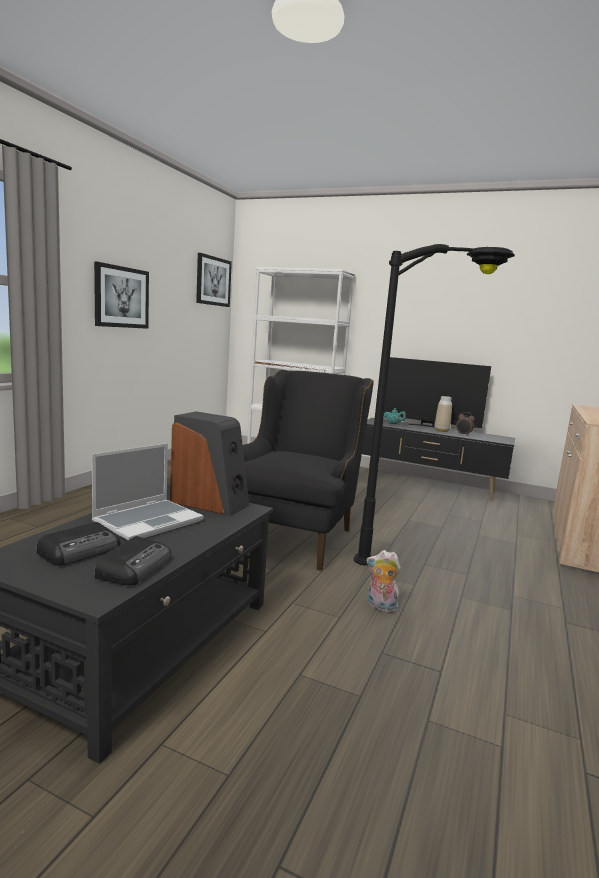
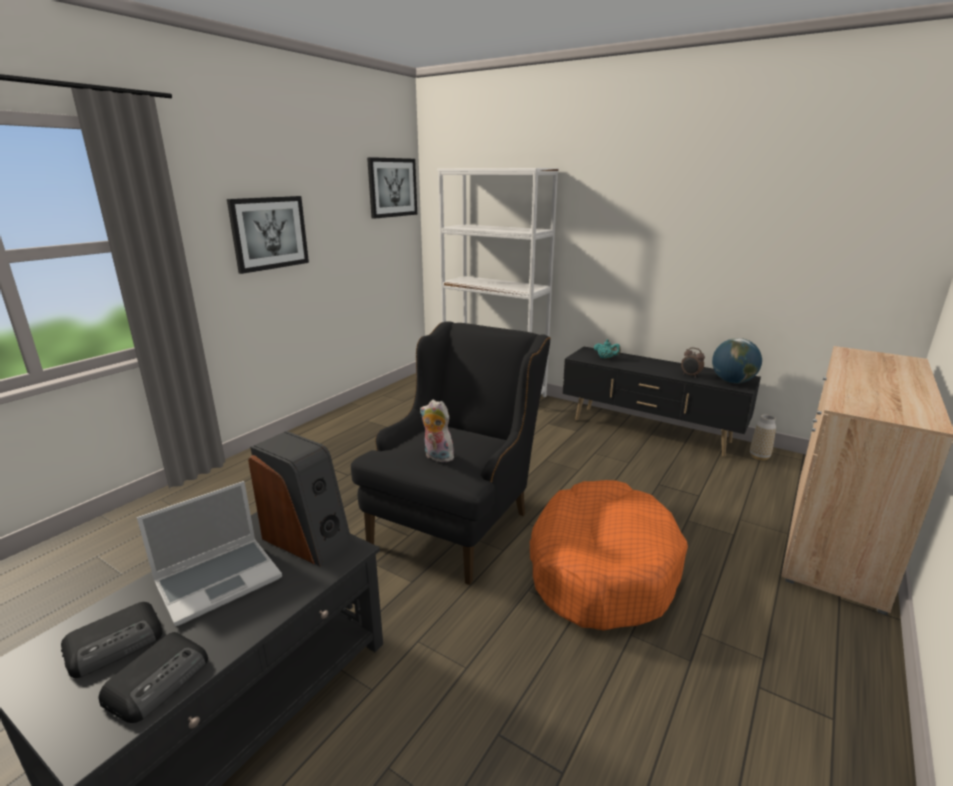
camera: 10 degrees right, 10 degrees up
(380, 607) = (521, 651): plush toy -> plush toy (436, 457)
(423, 560) = (601, 568): black floor lamp -> orange dog bed
(426, 426) = (648, 360): television -> none
(441, 431) = (664, 369): vase -> vase (759, 457)
(496, 439) = (732, 381): none -> globe

